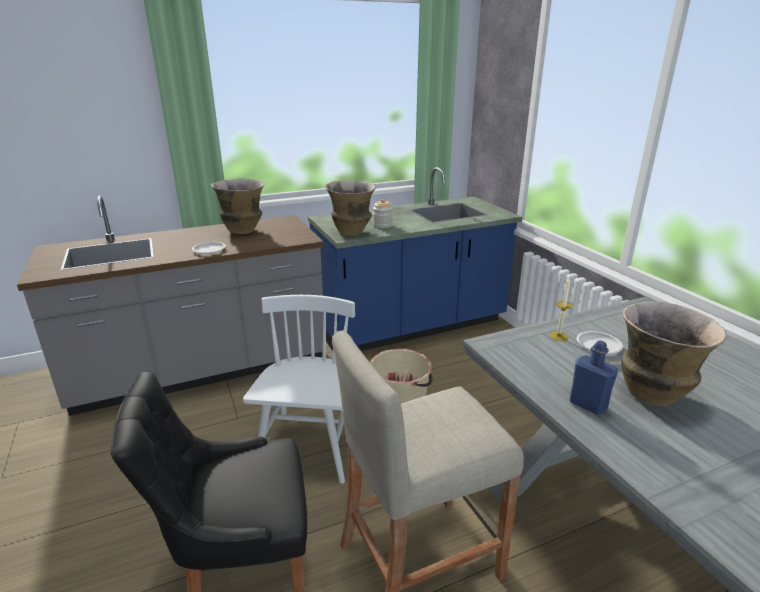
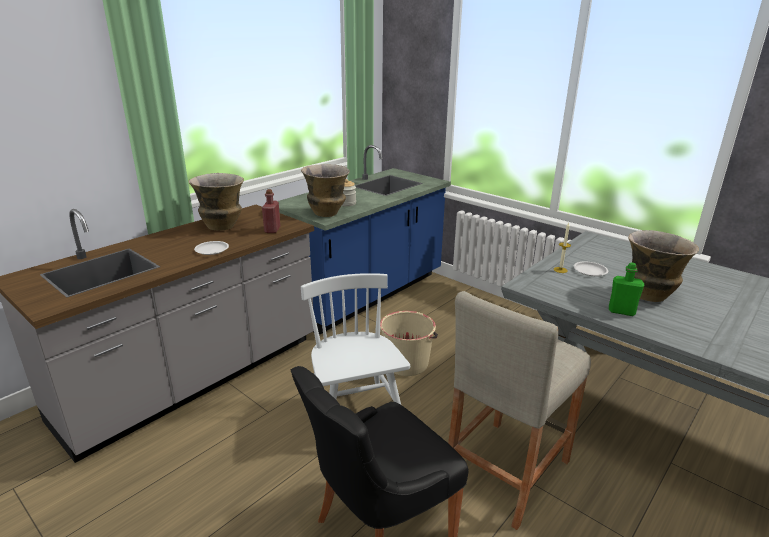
camera: 25 degrees left, 0 degrees up
(281, 240) = (272, 230): none -> red bottle
(588, 405) = (621, 311): blue bottle -> green bottle

